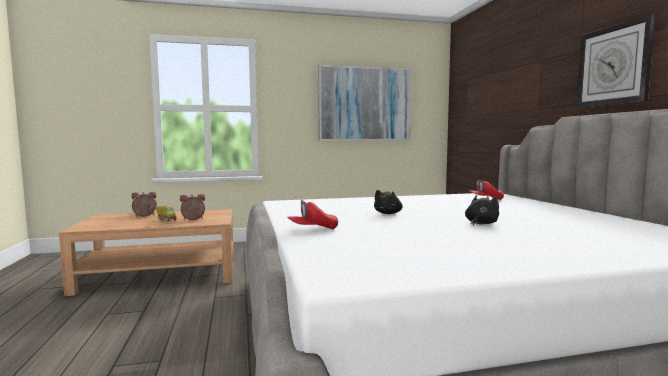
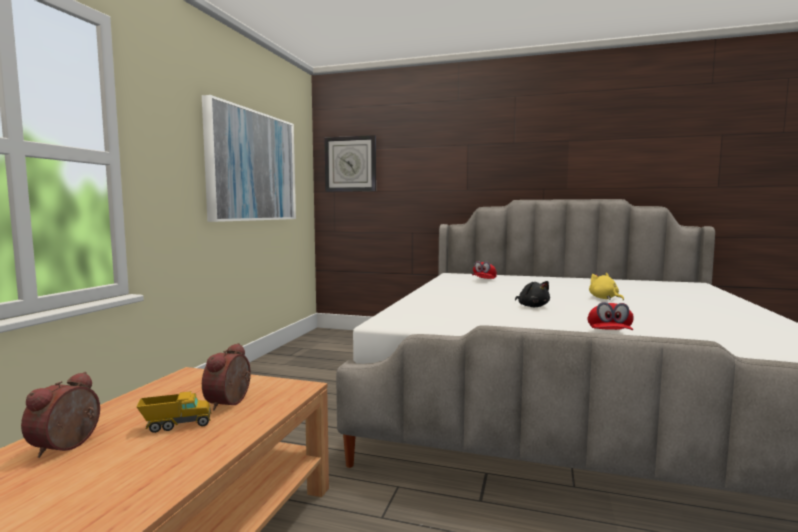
camera: 60 degrees left, 0 degrees up
(480, 223) = (604, 298): black plush toy -> yellow plush toy
(613, 65) = (549, 161): wall clock -> wall clock (350, 164)

